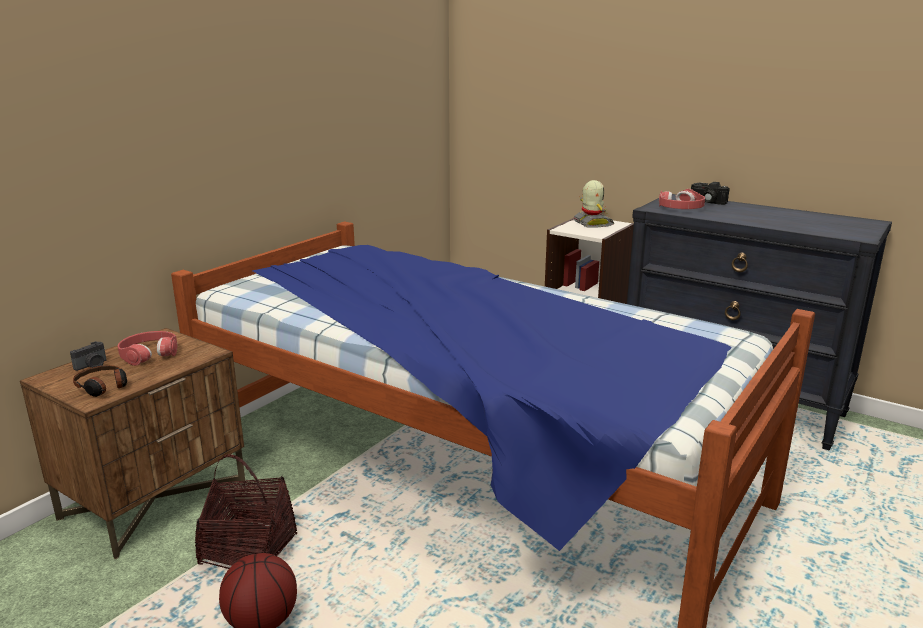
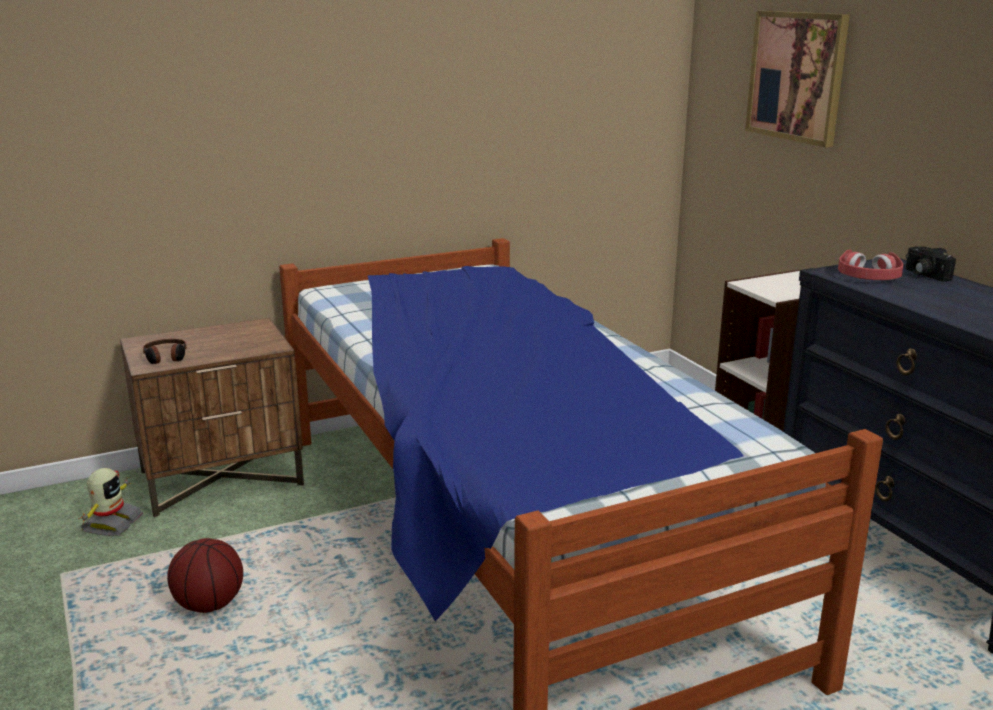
camera: 30 degrees right, 0 degrees up
(92, 366) = (179, 338): camera -> none
(149, 354) = (229, 338): red headphones -> none
(249, 550) = (252, 544): basket -> none
(562, 67) = (797, 76): none -> picture
(592, 223) = (794, 282): toy robot -> toy robot (111, 524)

